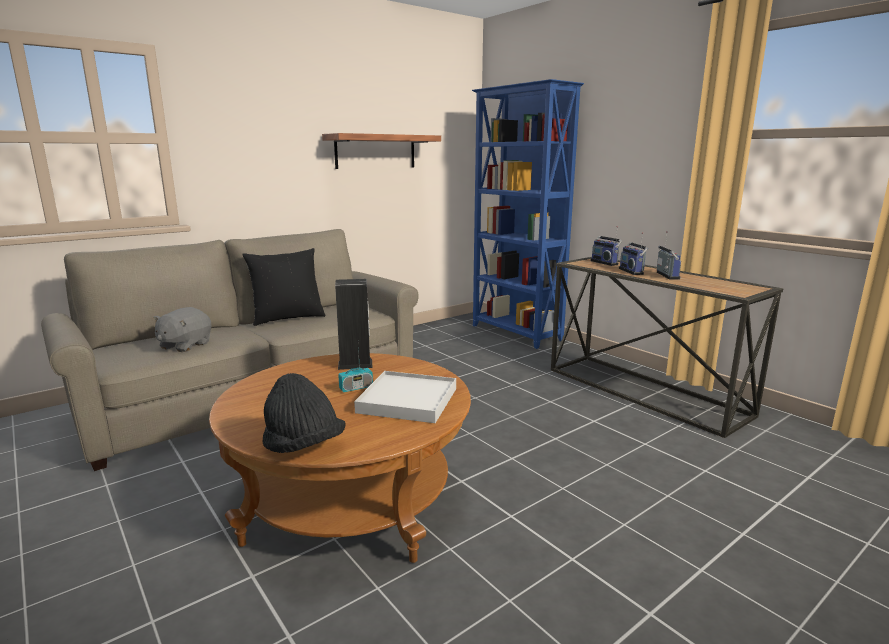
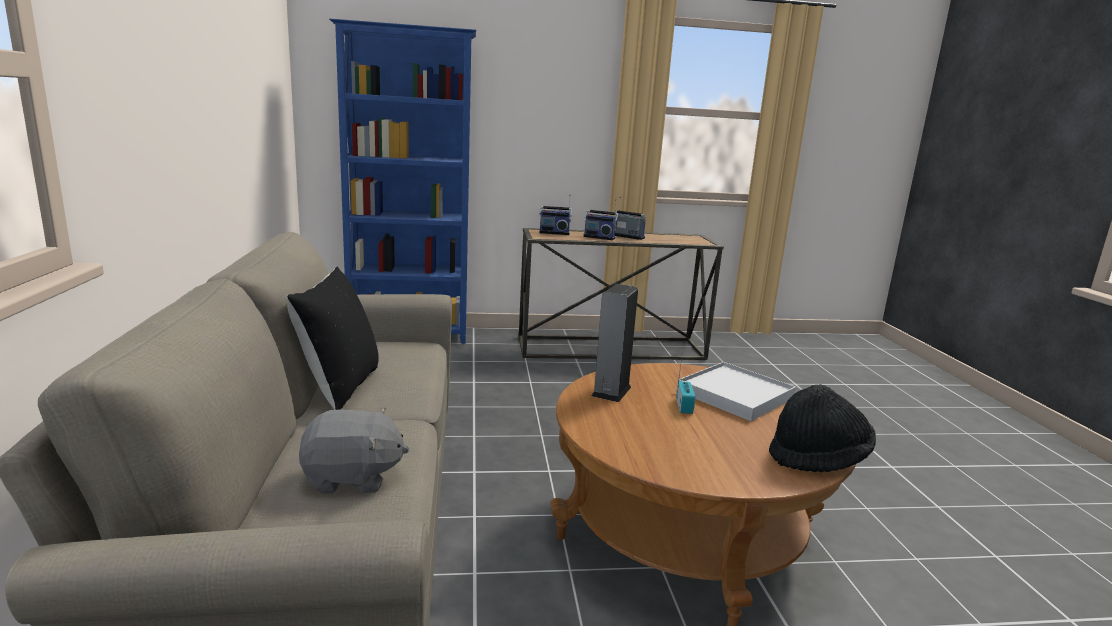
camera: 60 degrees left, 0 degrees up
(184, 345) = (352, 478): grey plush toy -> grey plush toy turned 60 degrees counterclockwise
(375, 151) = (235, 101): shelf -> none

